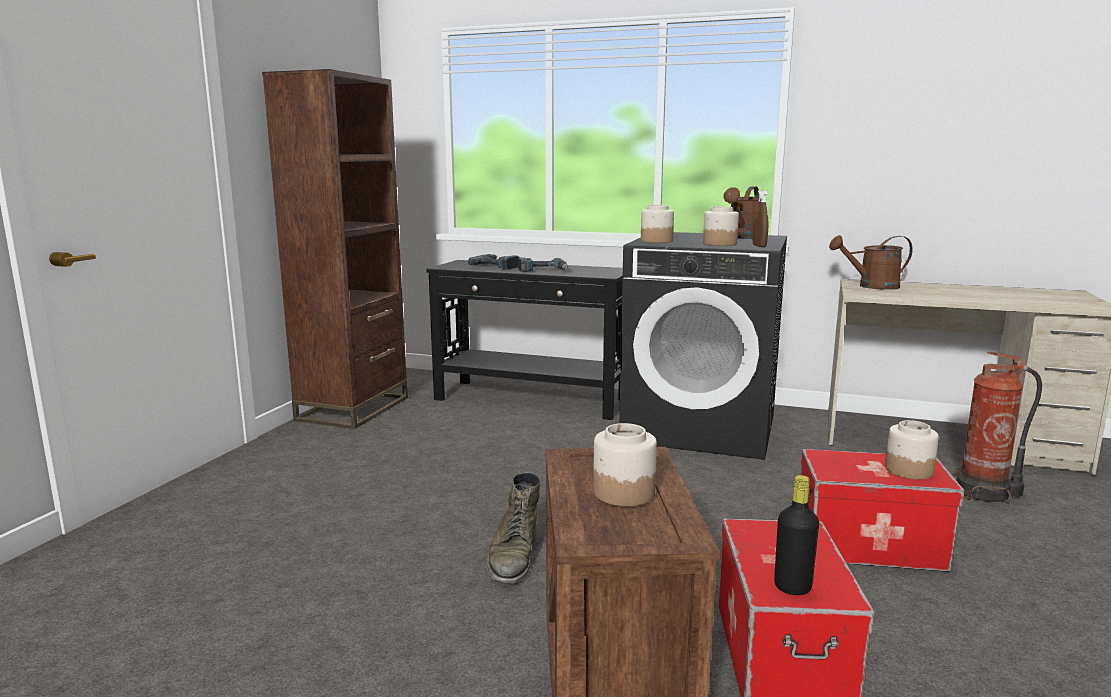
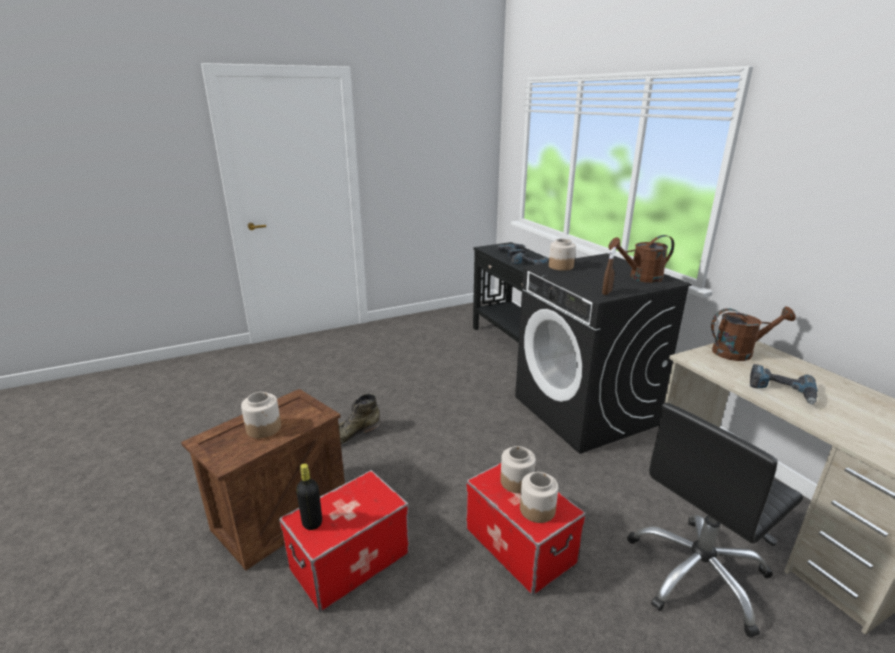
camera: 45 degrees right, 10 degrees up
(353, 409) = (428, 320): brown bookcase -> none
(719, 244) = (589, 282): jar -> jar (516, 481)
(871, 286) = (739, 352): brown watering can -> brown watering can turned 135 degrees clockwise
(951, 296) = (781, 390): none -> power drill
(985, 493) = (697, 573): fire extinguisher -> black office chair

